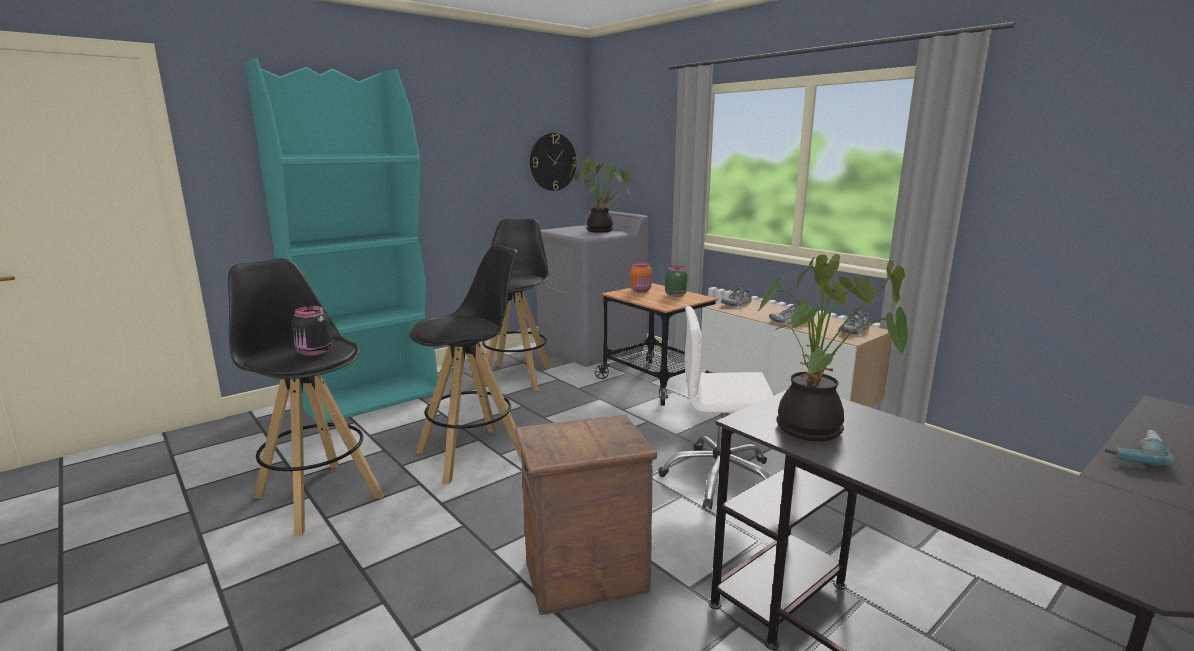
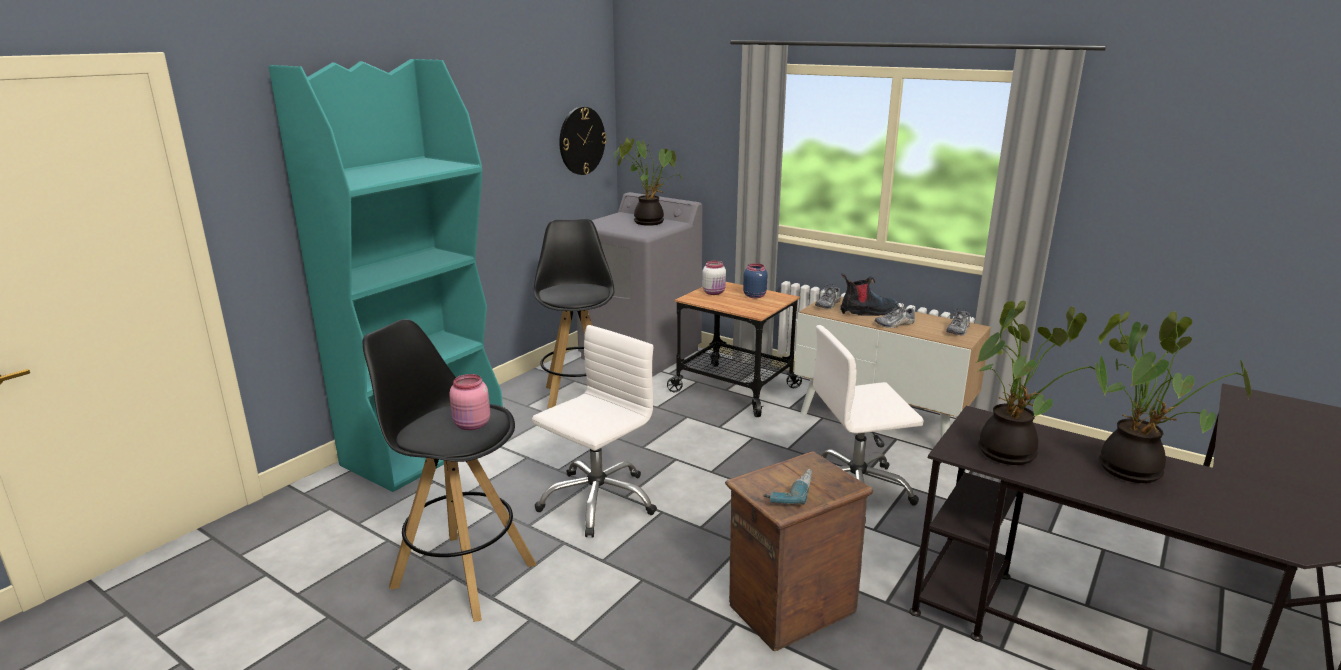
camera: 15 degrees left, 5 degrees up
(314, 353) = (472, 425): black jar -> pink jar
(473, 454) = (597, 500): black stool -> white office chair
(641, 291) = (714, 293): orange jar -> white jar
(675, 295) = (754, 295): green jar -> blue jar
(771, 311) = (868, 312): none -> boot
(963, 464) = (1135, 470): none -> potted plant
(1132, 452) = (1237, 441): power drill -> power drill (789, 491)

